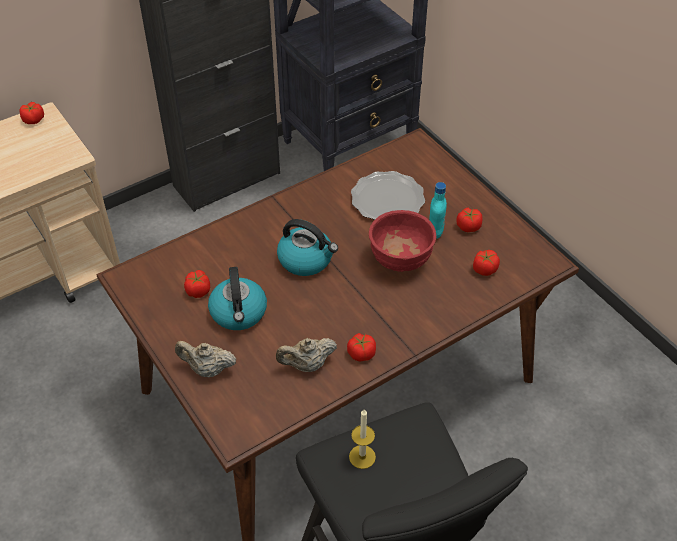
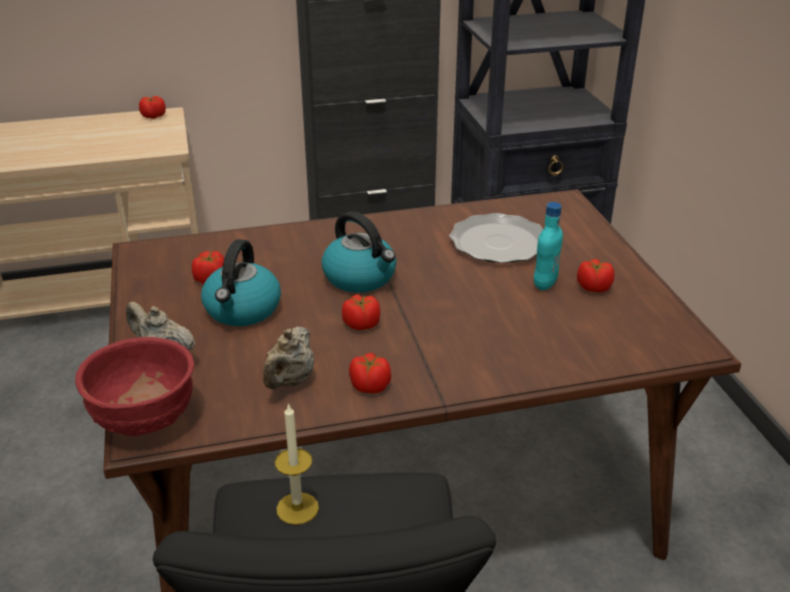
camera: 20 degrees right, 15 degrees down
(307, 365) = (290, 381): beige teapot -> beige teapot turned 75 degrees counterclockwise
(401, 260) = (483, 301): red bowl -> red bowl (147, 420)
(484, 269) = (595, 334): tomato -> tomato (361, 324)

